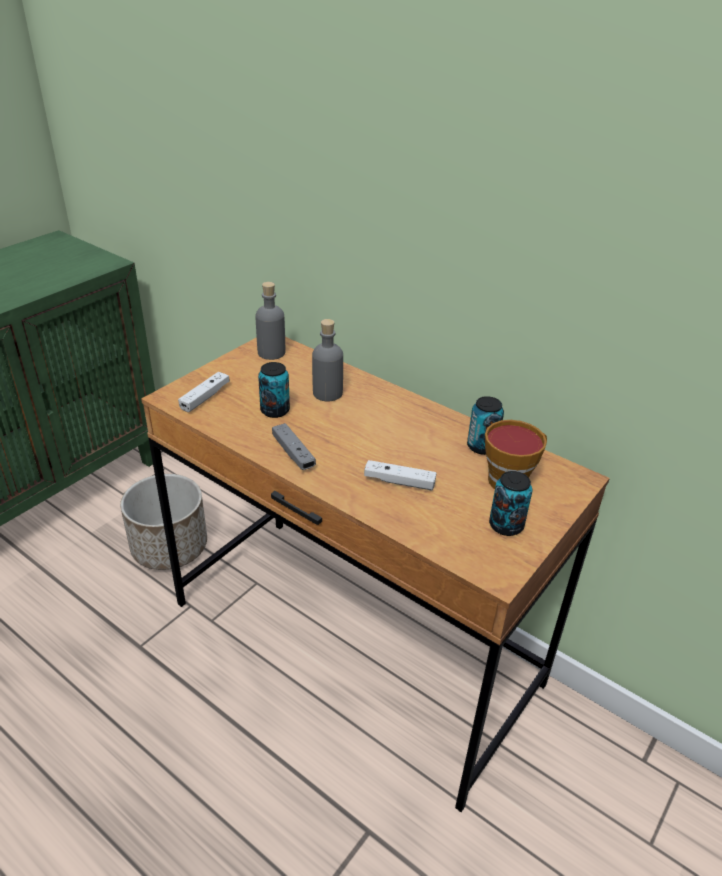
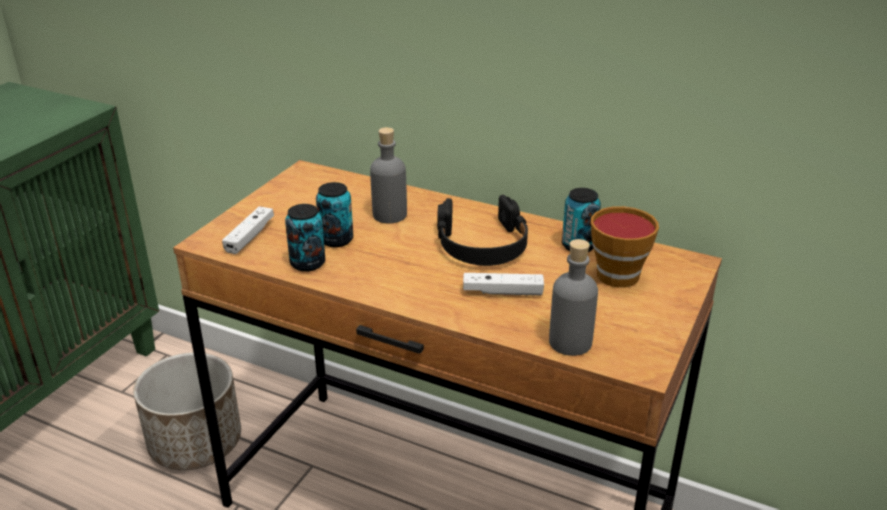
camera: 10 degrees left, 5 degrees down
(271, 352) = (310, 182): grey bottle -> grey bottle (570, 342)
(293, 453) = (373, 280): grey game controller -> none
(397, 433) = (482, 244): none -> black headphones
(506, 525) = (633, 318): can -> can (307, 263)

